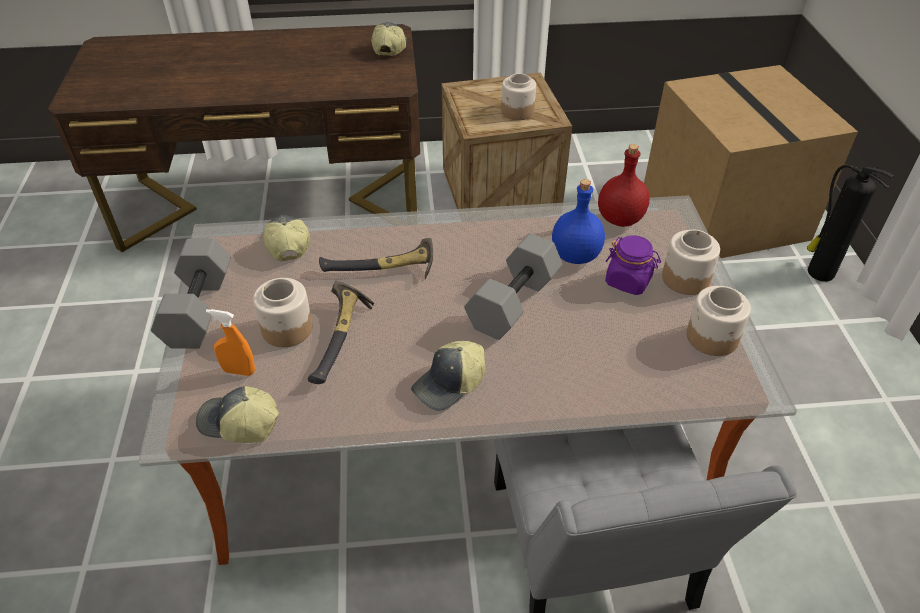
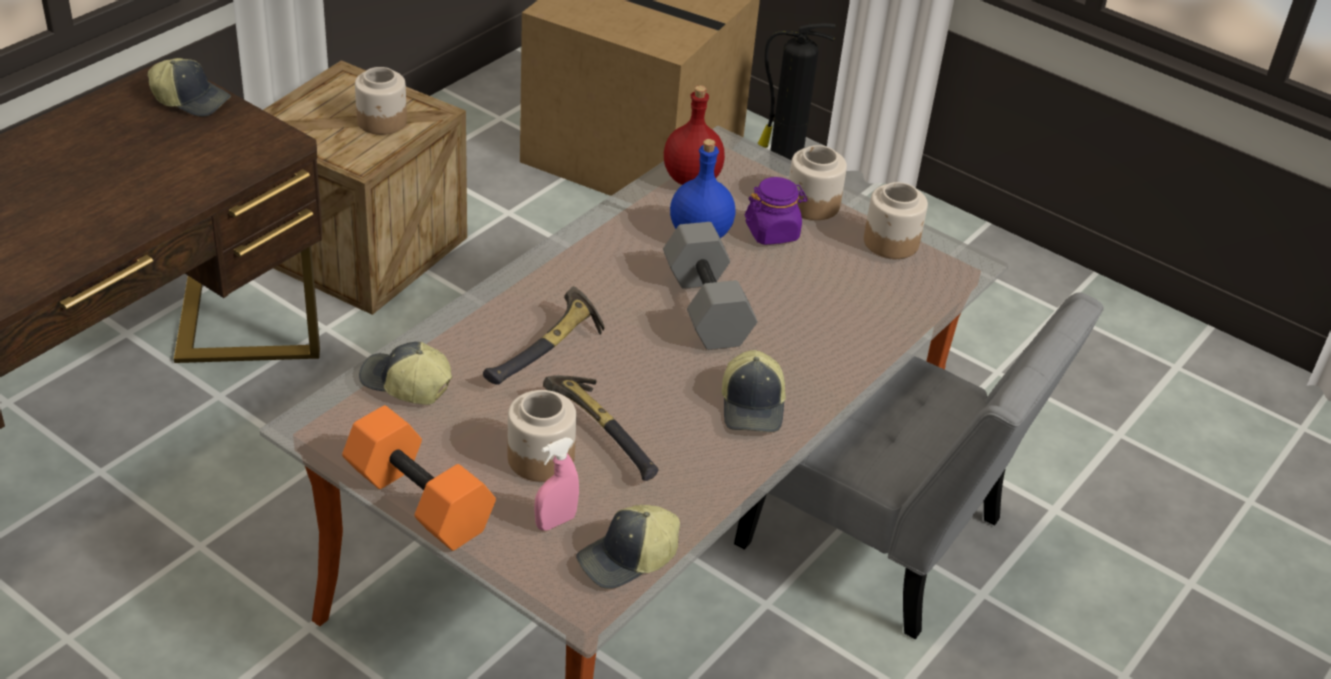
camera: 50 degrees left, 5 degrees down
(197, 308) = (416, 501): grey dumbbell -> orange dumbbell
(239, 371) = (555, 522): orange spray bottle -> pink spray bottle
(389, 47) = (191, 100): cap -> cap turned 150 degrees clockwise

